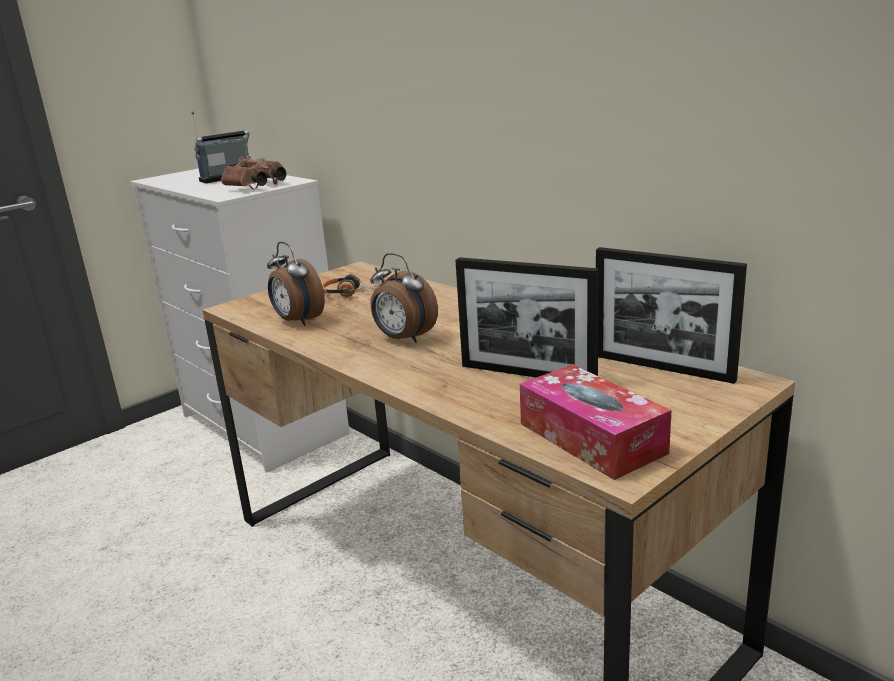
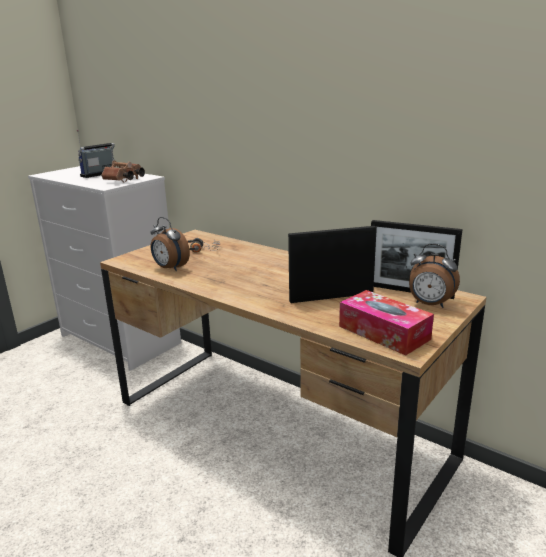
camera: 10 degrees left, 0 degrees up
(403, 339) = (245, 278): alarm clock -> alarm clock (430, 304)
(527, 374) = (331, 297): picture frame -> picture frame turned 150 degrees clockwise

